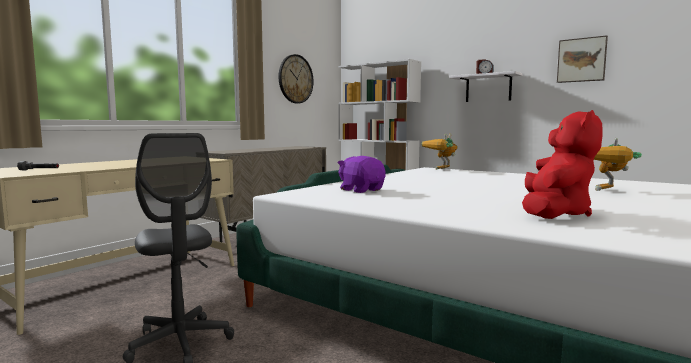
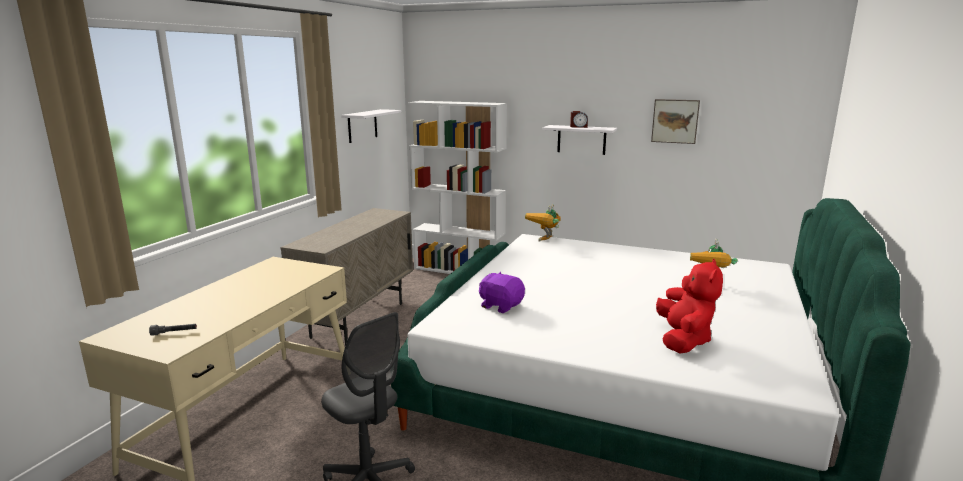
camera: 15 degrees left, 10 degrees up
(295, 79) = (362, 126): wall clock -> white shelf

